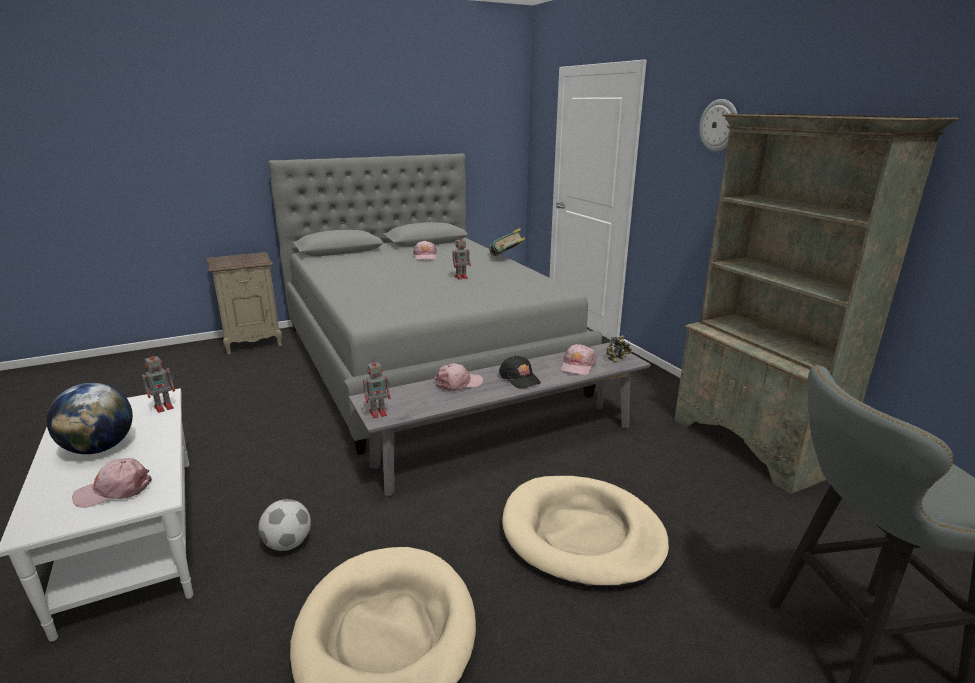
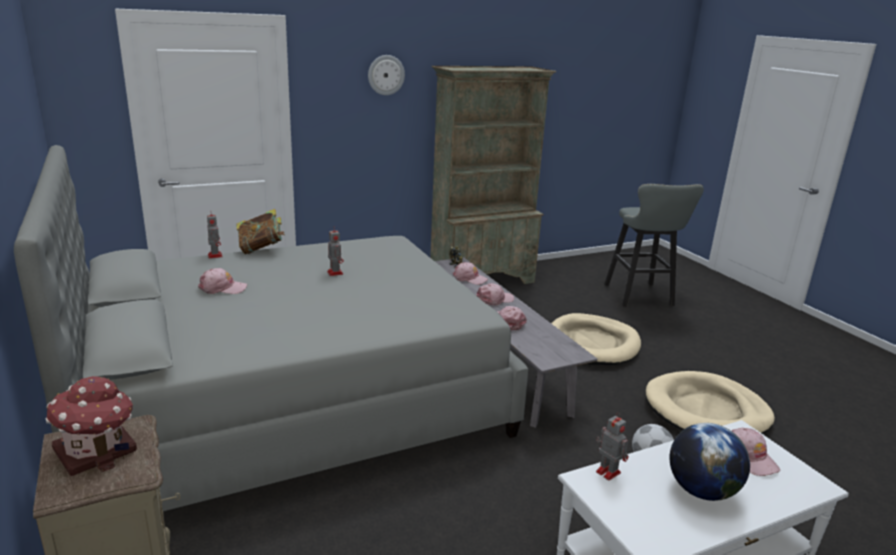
camera: 90 degrees left, 0 degrees up
(244, 259) = (97, 450): none -> toy house
(379, 413) = (569, 354): toy robot -> toy robot (215, 255)
(519, 378) = (494, 299): black cap -> pink cap

